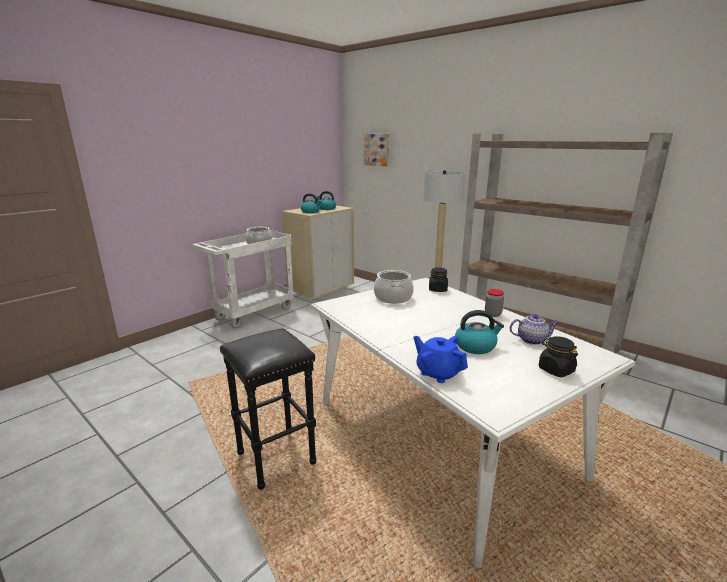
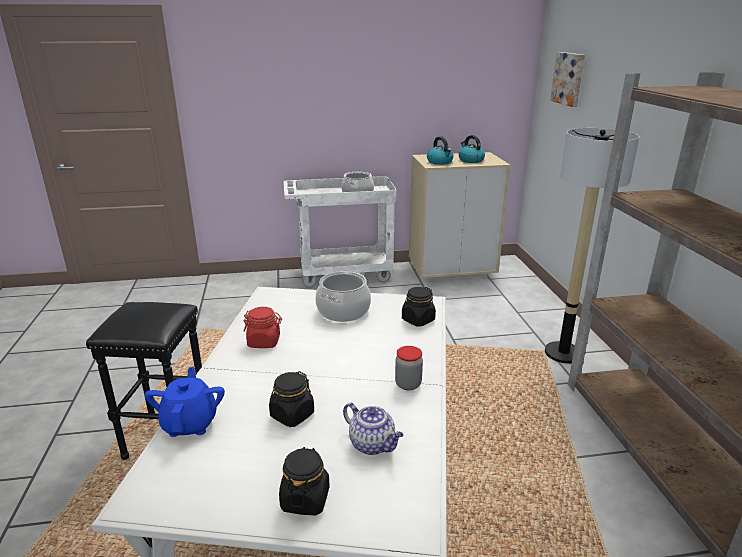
camera: 40 degrees right, 5 degrees up
(385, 325) = (264, 342): none -> red jar
(476, 346) = (292, 415): kettle -> black jar

